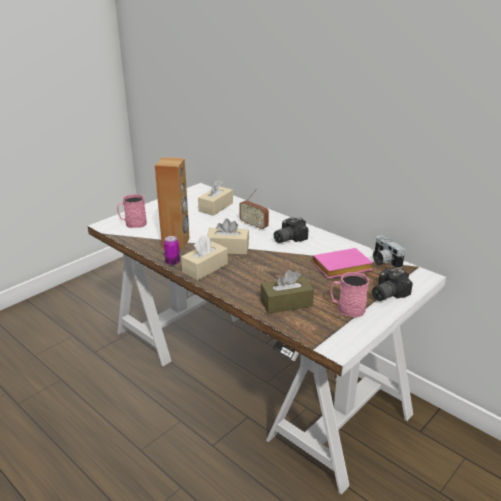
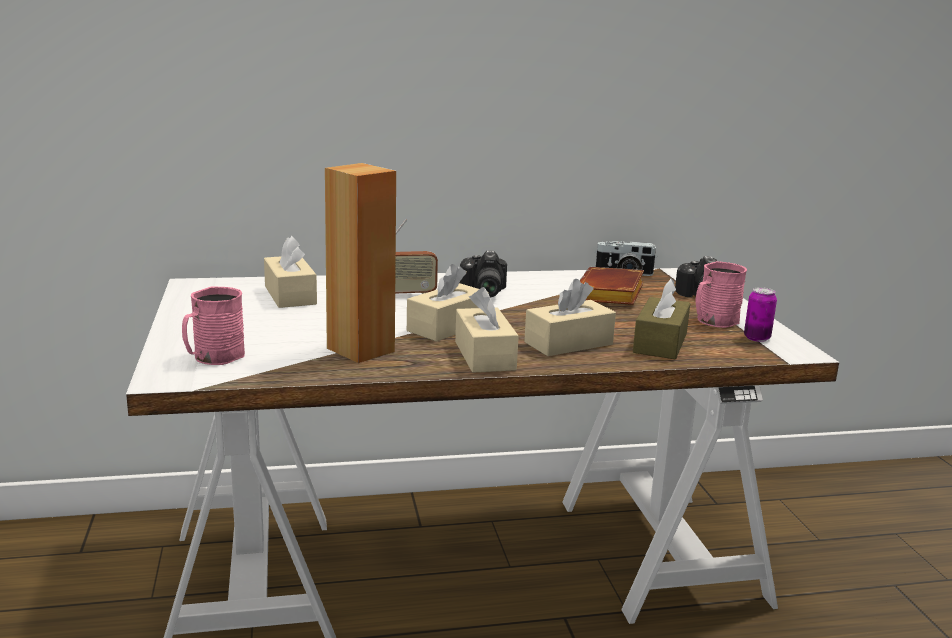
camera: 55 degrees left, 10 degrees down
(172, 262) = (426, 369): can -> can (756, 338)
(249, 281) = (568, 343): none -> beige tissue box
(341, 268) = (611, 295): pink book -> brown book

